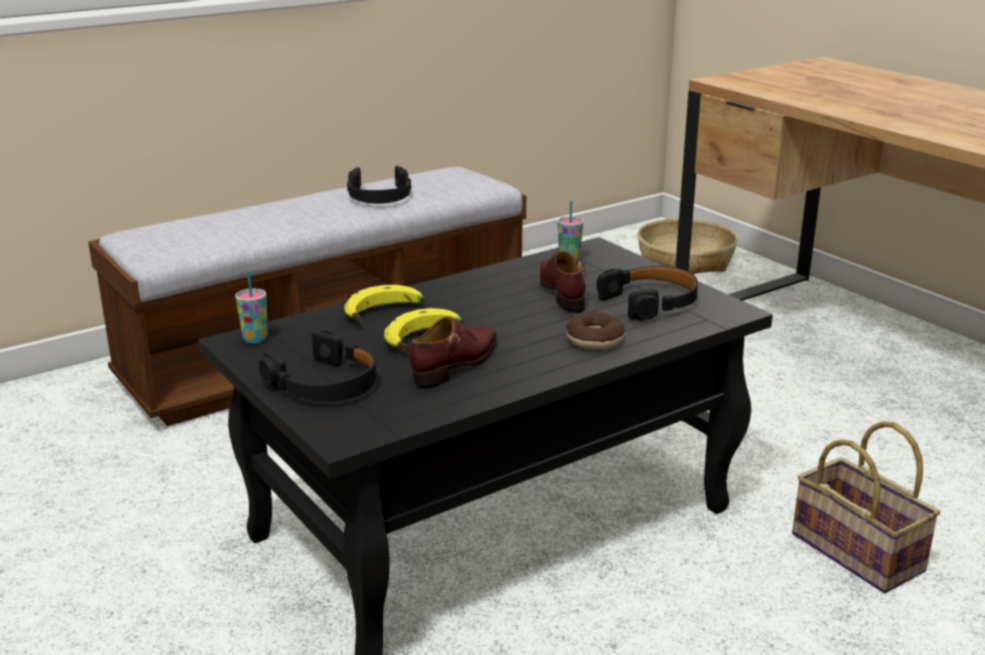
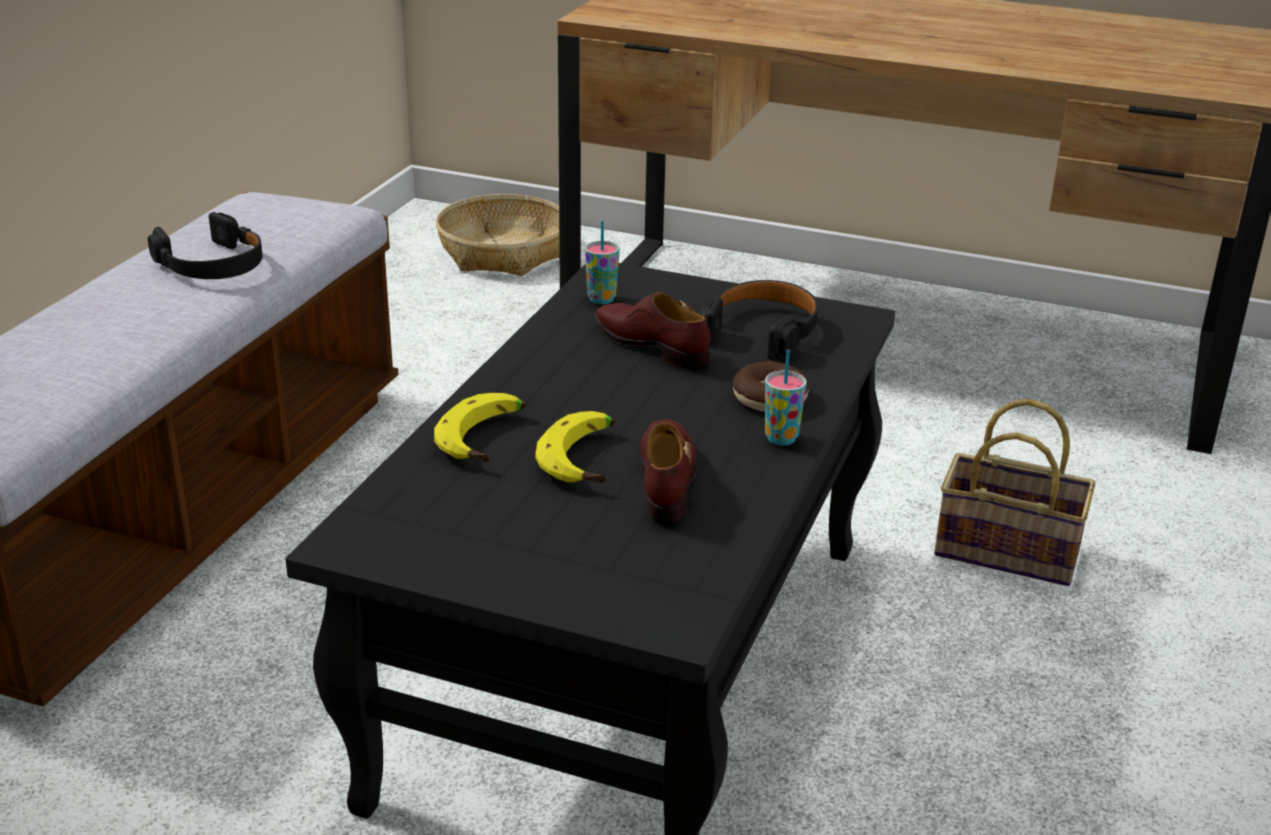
camera: 35 degrees left, 5 degrees up
(255, 339) = (368, 531): cup -> cup (781, 438)
(325, 384) = (551, 562): black headphones -> none

